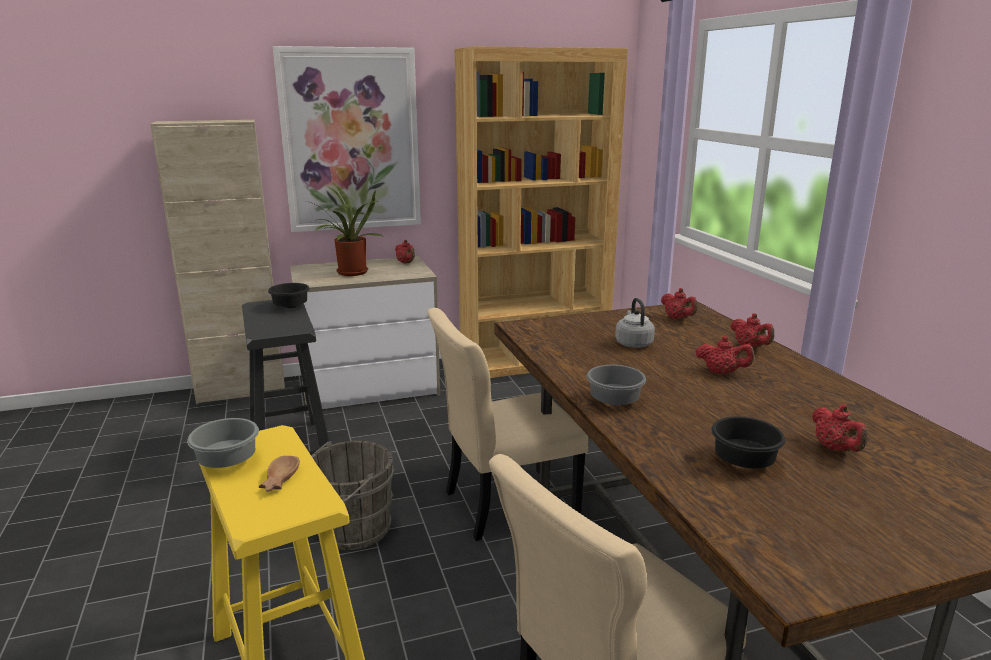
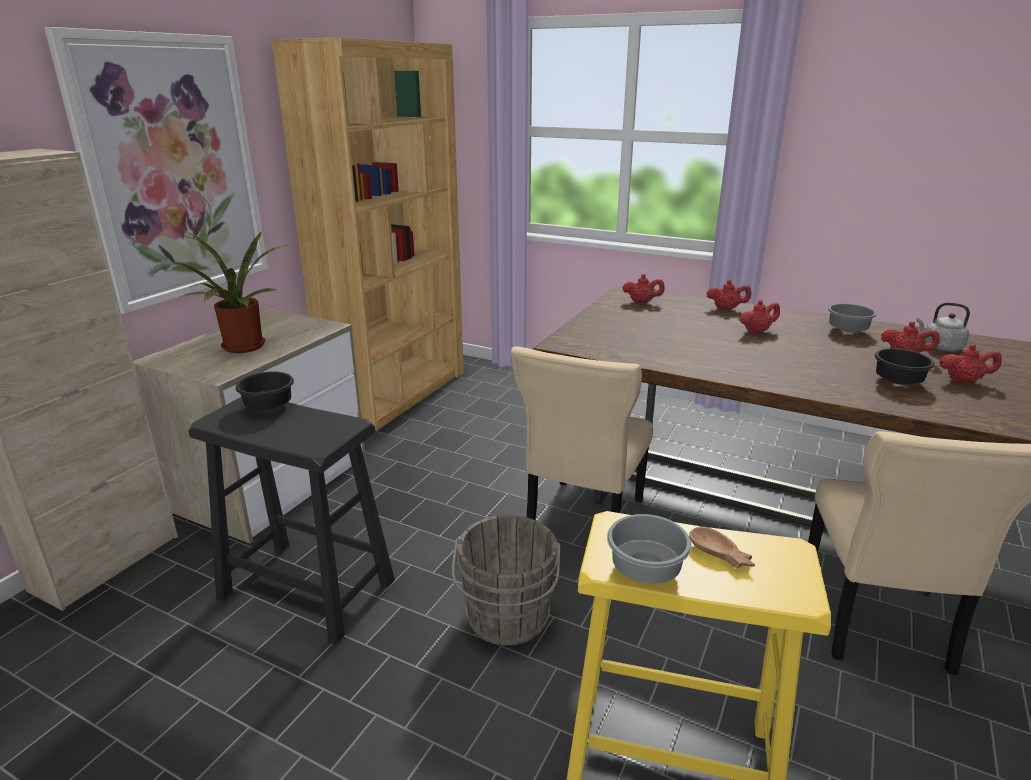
camera: 45 degrees left, 5 degrees up
(406, 263) = (280, 320): red teapot -> red teapot (964, 381)
(613, 402) = (761, 376): grey bowl -> grey bowl (847, 331)
(633, 343) = (664, 330): grey kettle -> grey kettle (939, 347)

